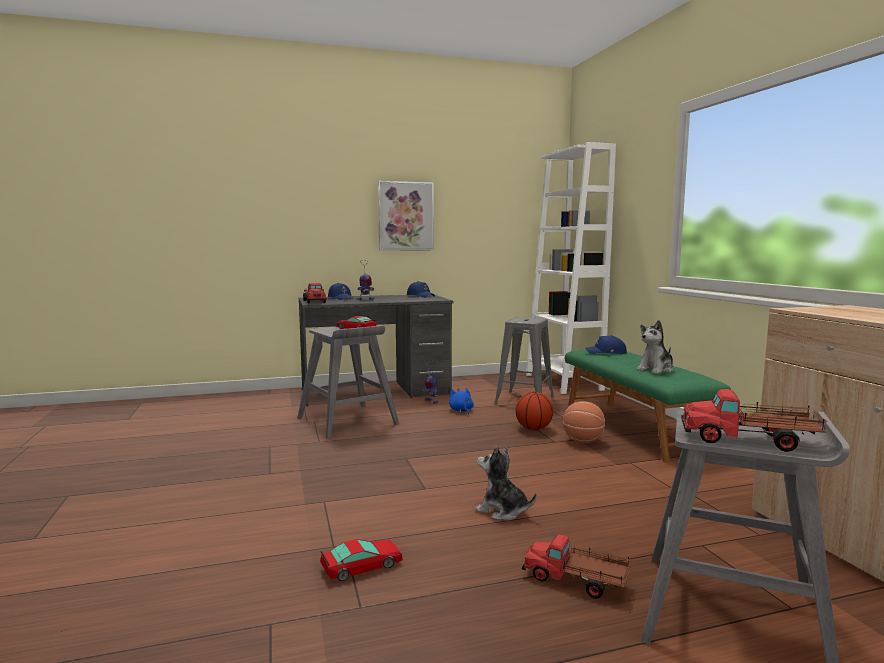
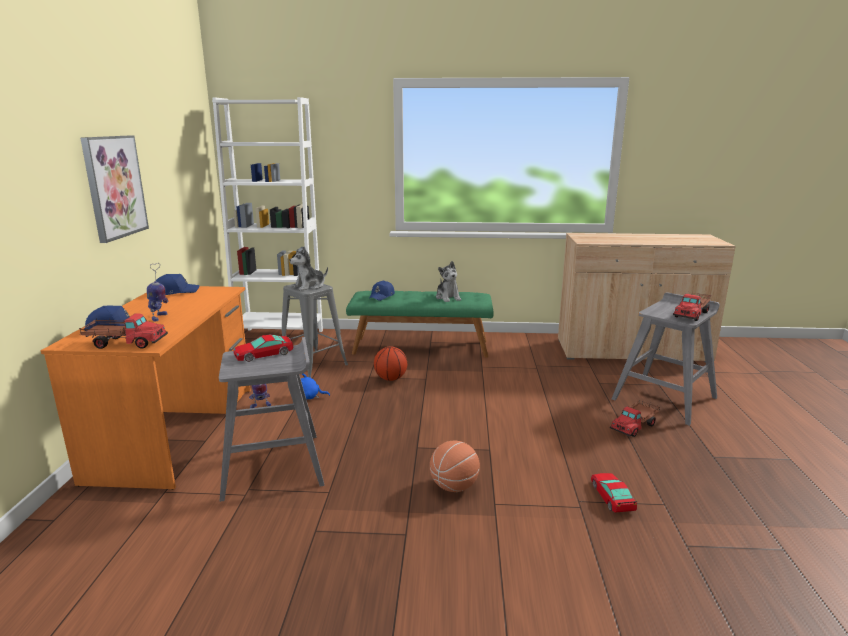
camera: 70 degrees left, 10 degrees up
(375, 392) = (176, 431): grey desk -> orange desk
(502, 511) = (541, 427): plush toy -> plush toy (309, 286)
(582, 441) = (432, 369): basketball -> basketball (453, 486)

